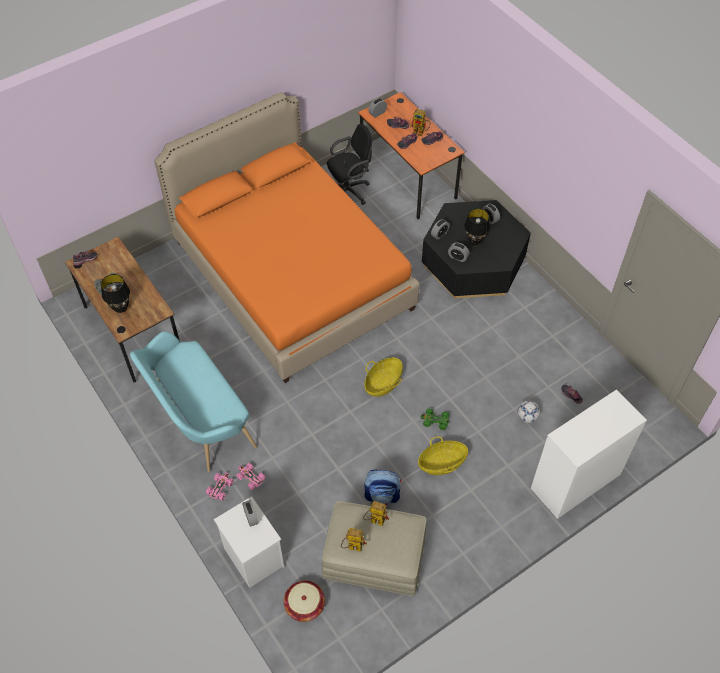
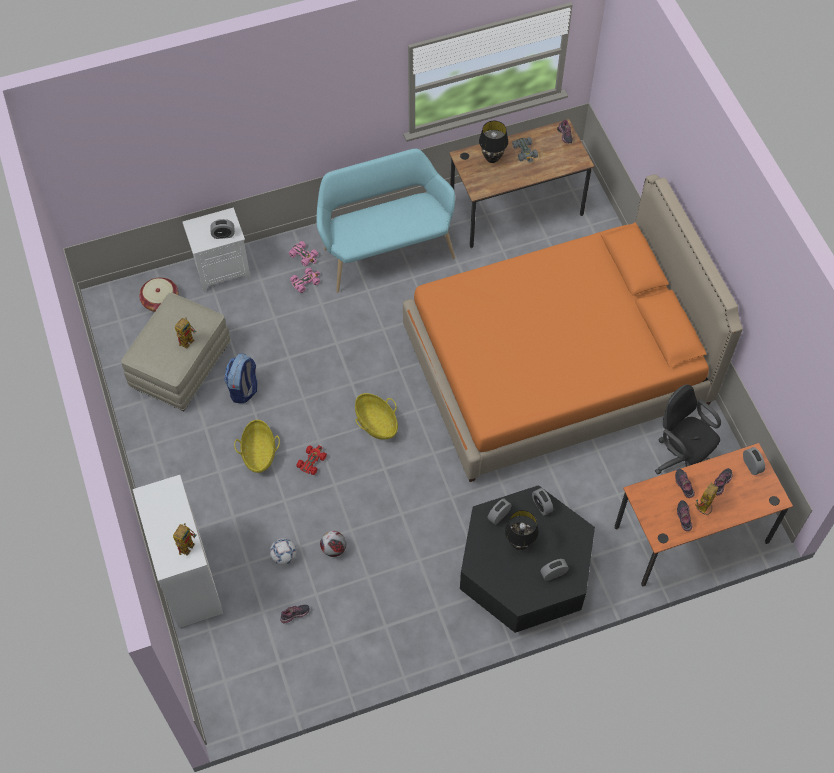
camera: 105 degrees right, 5 degrees up
(349, 191) = (681, 458): black office chair -> black office chair turned 150 degrees clockwise
(352, 547) = (169, 315): toy robot -> toy robot (187, 544)
(435, 421) = (312, 461): green toy car -> red toy car
(506, 385) = (333, 549): none -> football

